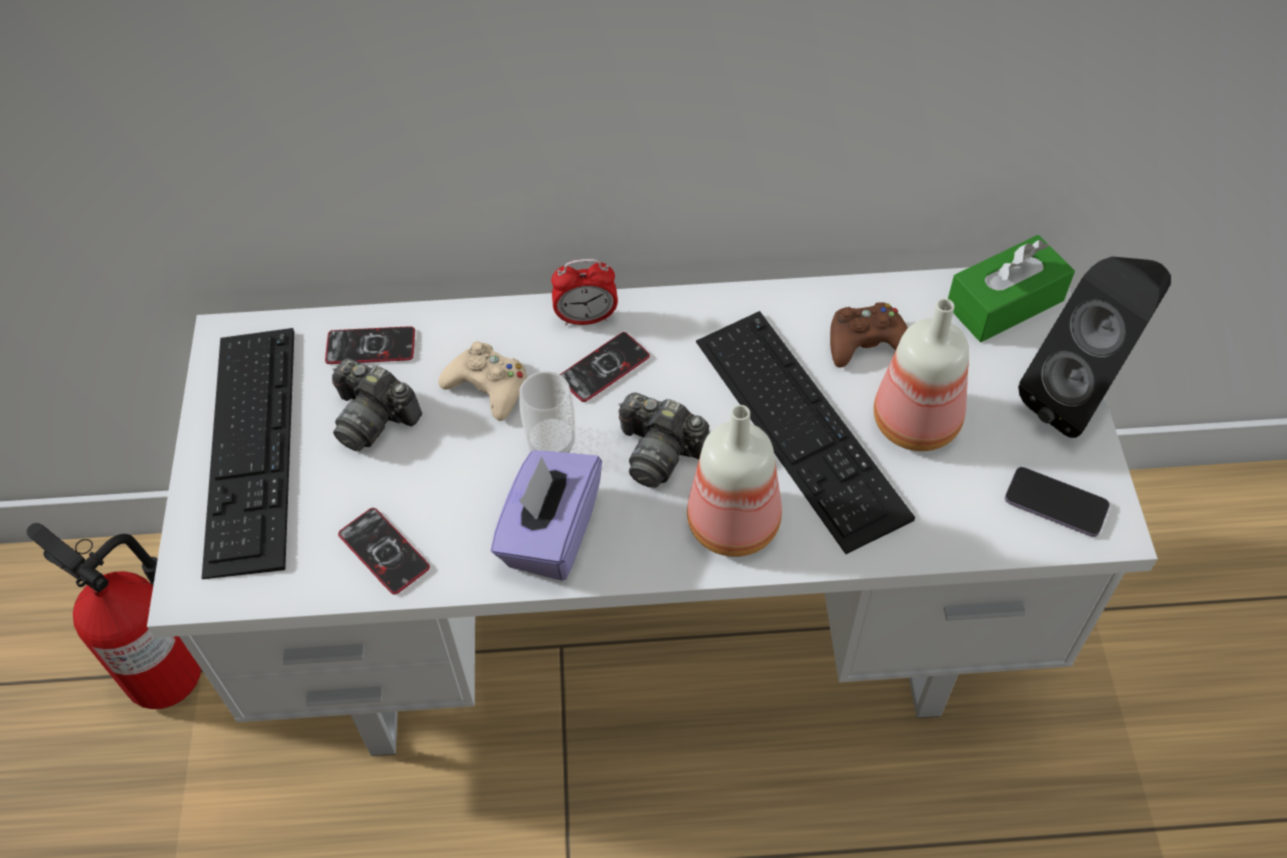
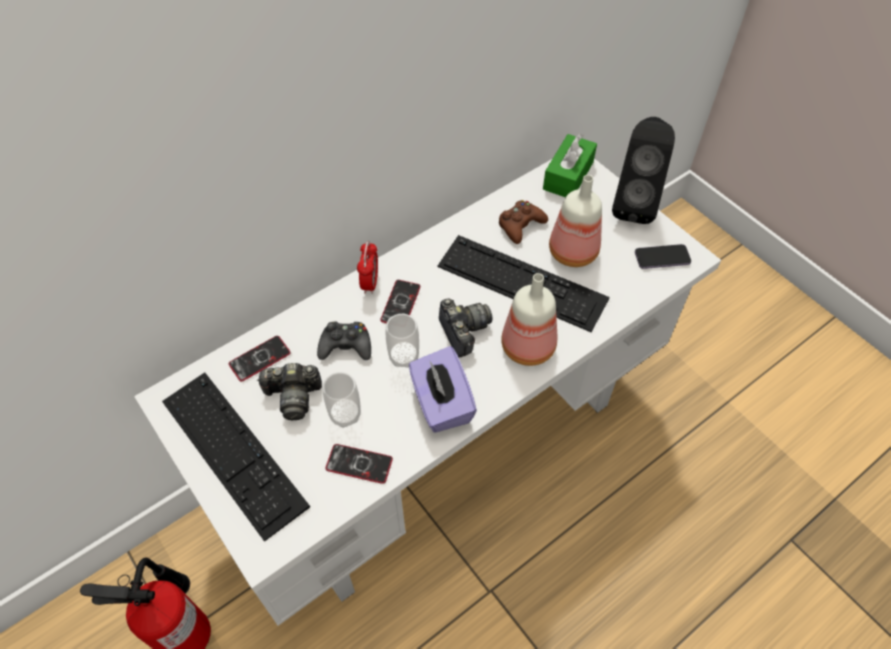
camera: 35 degrees left, 0 degrees up
(417, 477) = (345, 414): none -> cup
(488, 387) = (346, 346): beige game controller -> black game controller
(586, 318) = (370, 283): alarm clock -> alarm clock turned 45 degrees counterclockwise
(659, 452) = (463, 331): camera -> camera turned 105 degrees counterclockwise

